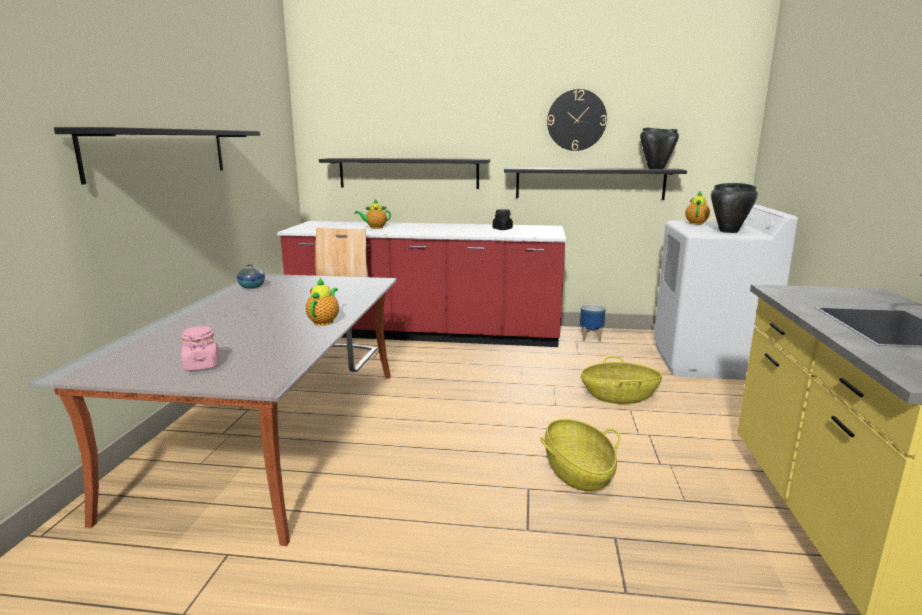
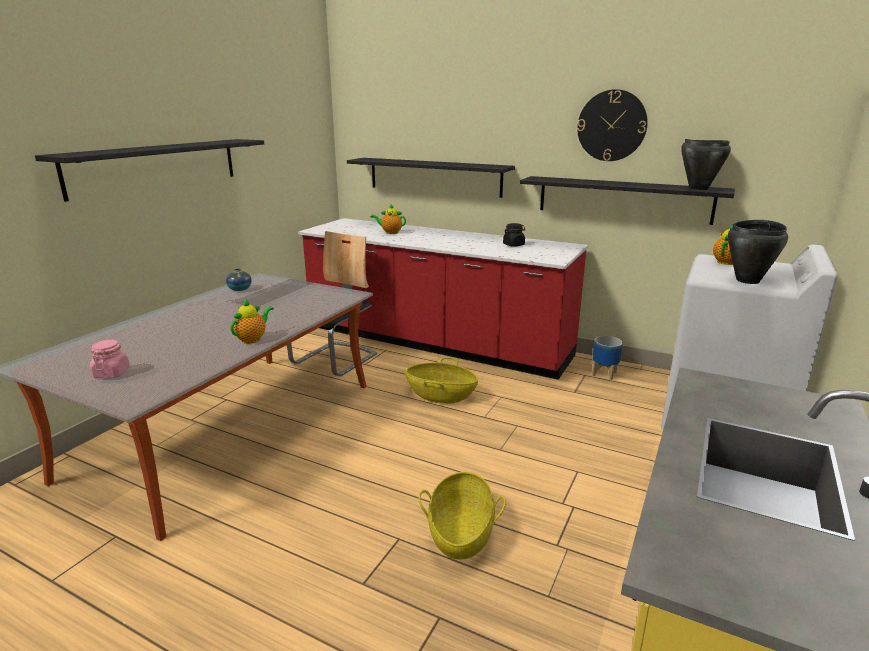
camera: 20 degrees right, 5 degrees up
(619, 396) = (577, 453): basket -> basket (441, 395)

